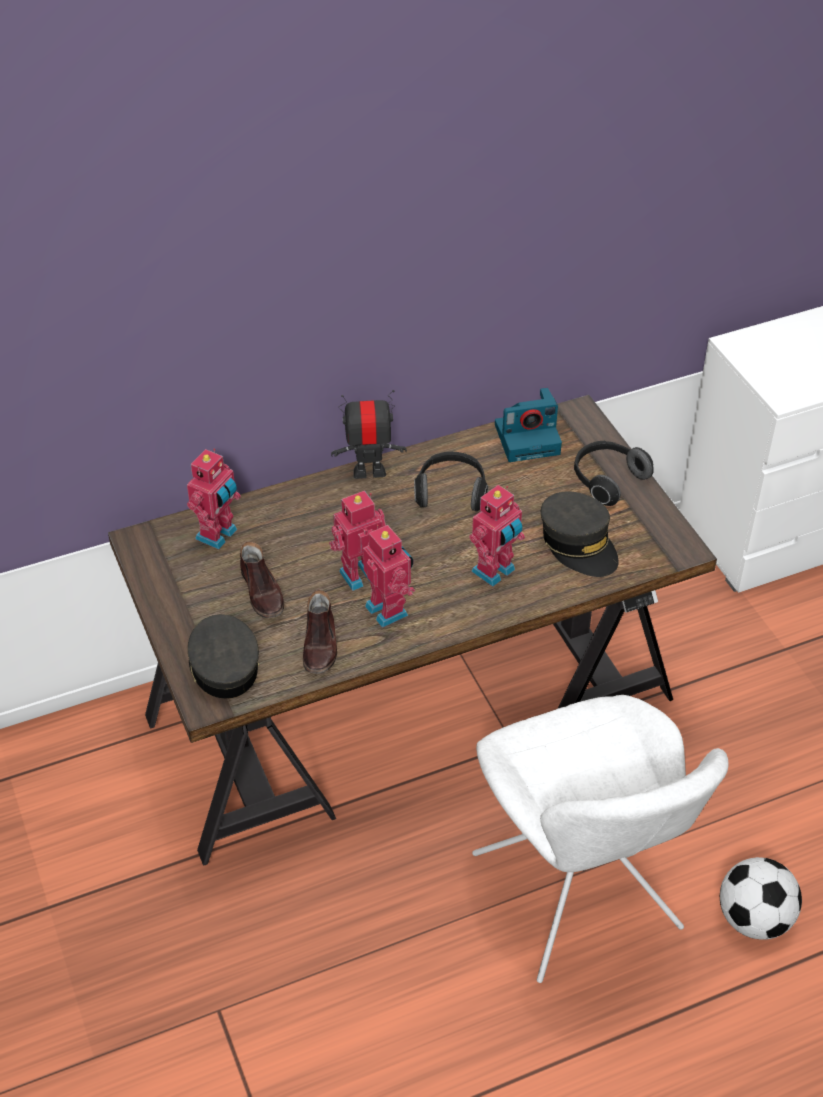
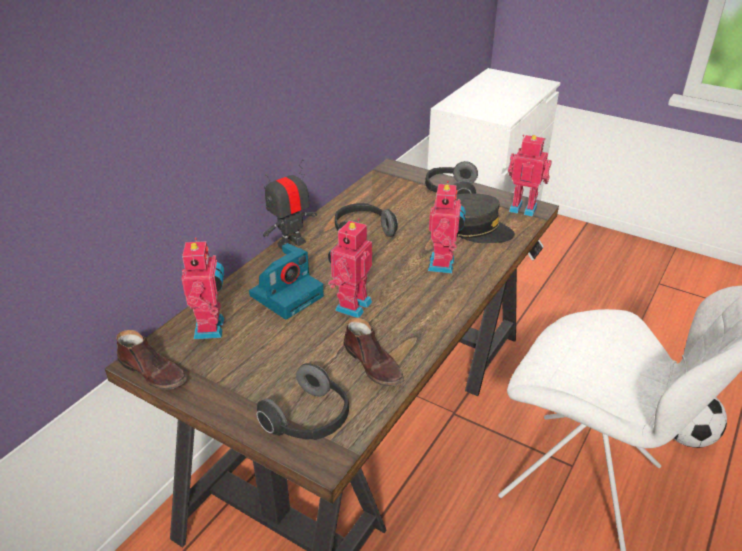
camera: 35 degrees left, 10 degrees down
(223, 665) = (309, 420): grey cap -> headphones
(262, 592) = (288, 350): brown shoe -> brown shoe (154, 372)
(389, 609) = (399, 318): toy robot -> toy robot (523, 208)
(528, 438) = (377, 189): camera -> camera (287, 295)

